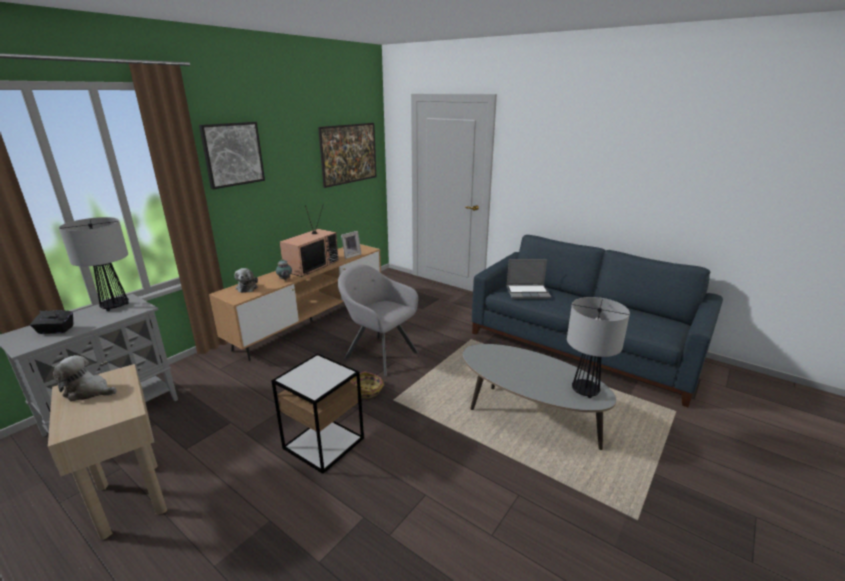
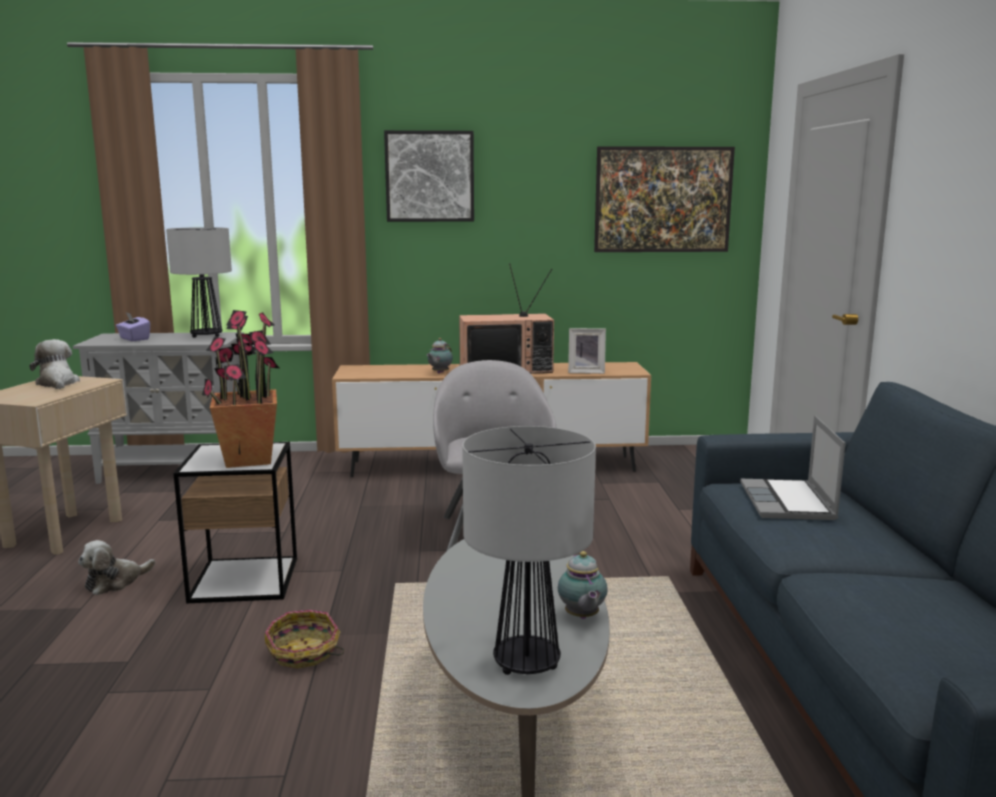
camera: 50 degrees right, 10 degrees down
(55, 330) = (134, 339): black tissue box -> purple tissue box
(247, 287) = (385, 369): plush toy -> plush toy (115, 582)
(328, 373) = (248, 459): none -> potted plant
(368, 390) = (392, 559): basket -> basket (304, 653)
(528, 292) = (788, 502): laptop -> laptop turned 45 degrees clockwise
(560, 366) = (581, 617): none -> teapot

